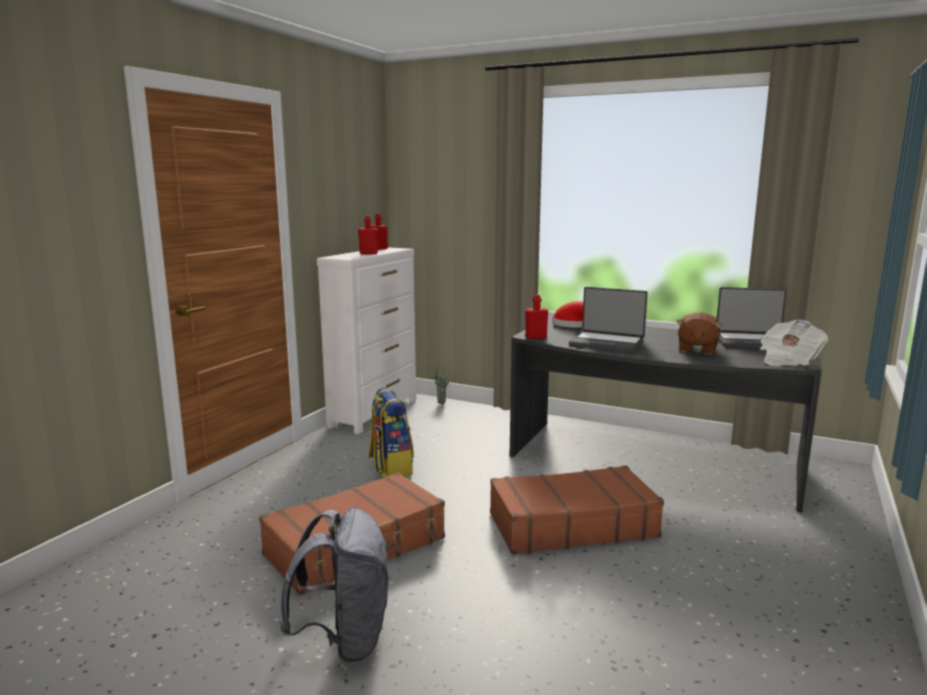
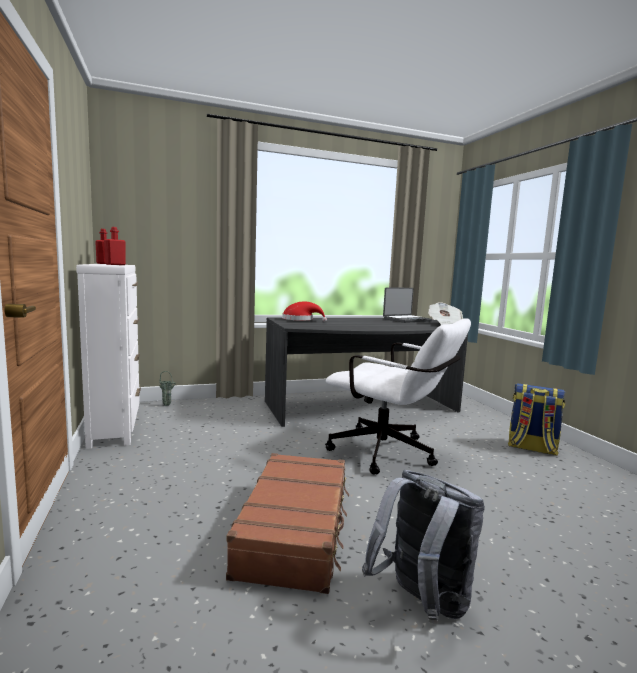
camera: 45 degrees left, 5 degrees down
(390, 467) = (209, 461): backpack -> backpack (531, 448)
(536, 337) = (301, 327): red bottle -> none
(571, 525) = (391, 454): brown suitcase -> white office chair
(607, 343) = (349, 326): laptop -> none
(696, 350) = (398, 324): brown plush toy -> none

